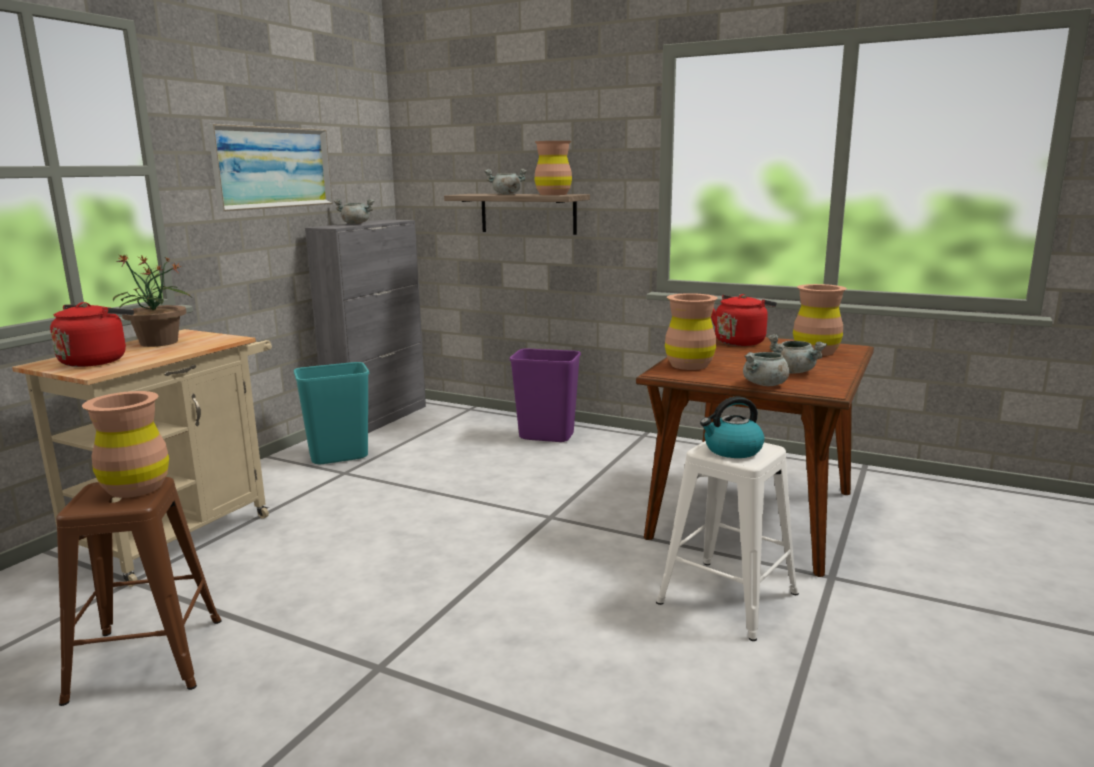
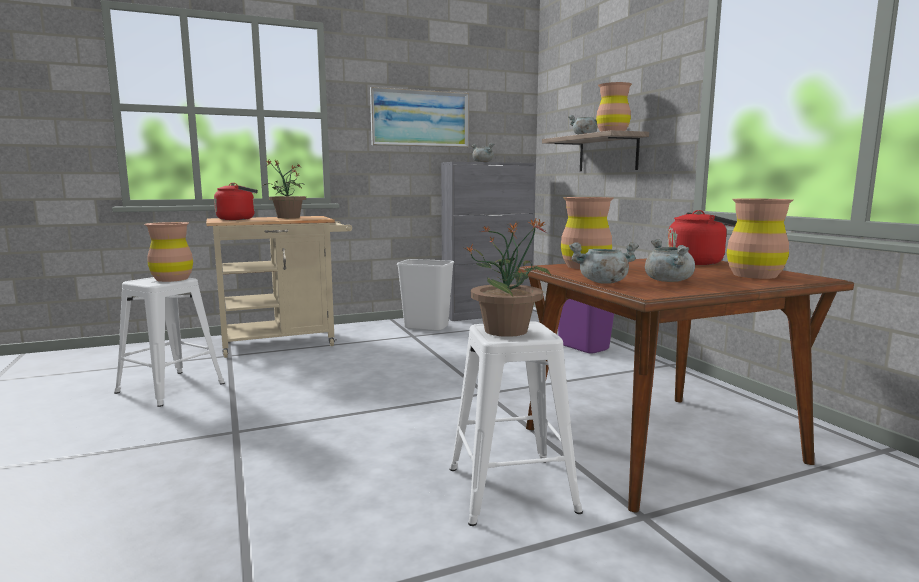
camera: 40 degrees right, 5 degrees down
(145, 658) = (171, 387): brown stool -> white stool
(339, 456) = (427, 327): turquoise trash can -> white trash can
(732, 450) = (507, 330): kettle -> potted plant

